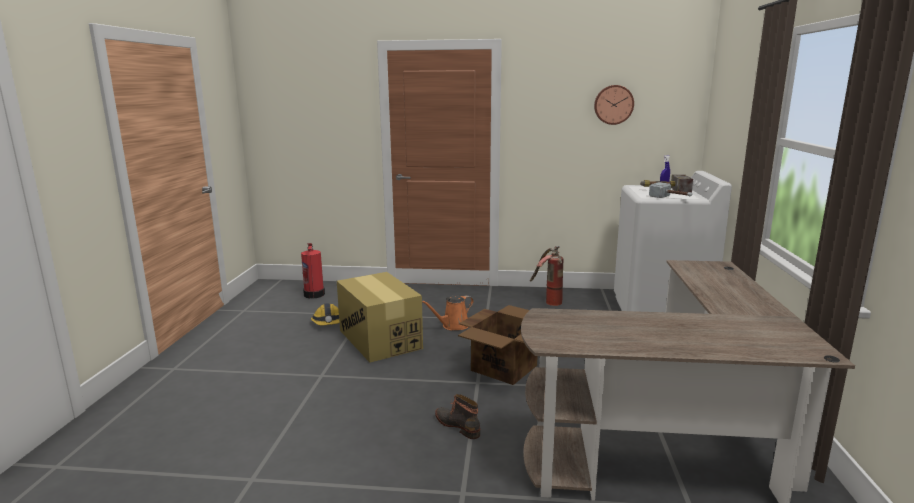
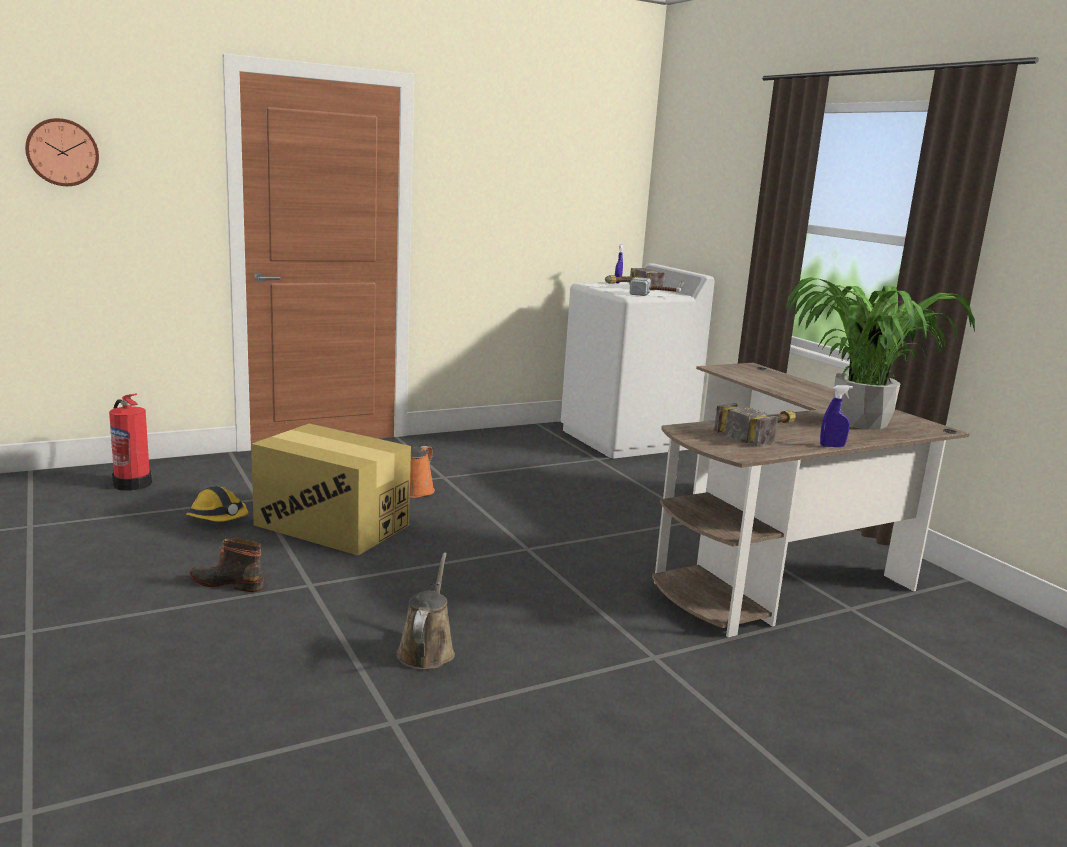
camera: 35 degrees left, 0 degrees up
(327, 437) = (427, 650): none -> brown watering can
(458, 425) = (565, 597): boot -> boot (228, 583)
(505, 367) = (537, 527): cardboard box -> none
(547, 301) = (492, 446): fire extinguisher -> none
(610, 328) = (764, 433): none -> hammer
(613, 104) = (551, 177): wall clock -> wall clock (62, 152)
(655, 352) = (832, 446): none -> blue spray bottle
(735, 333) = (861, 422): none -> potted plant

